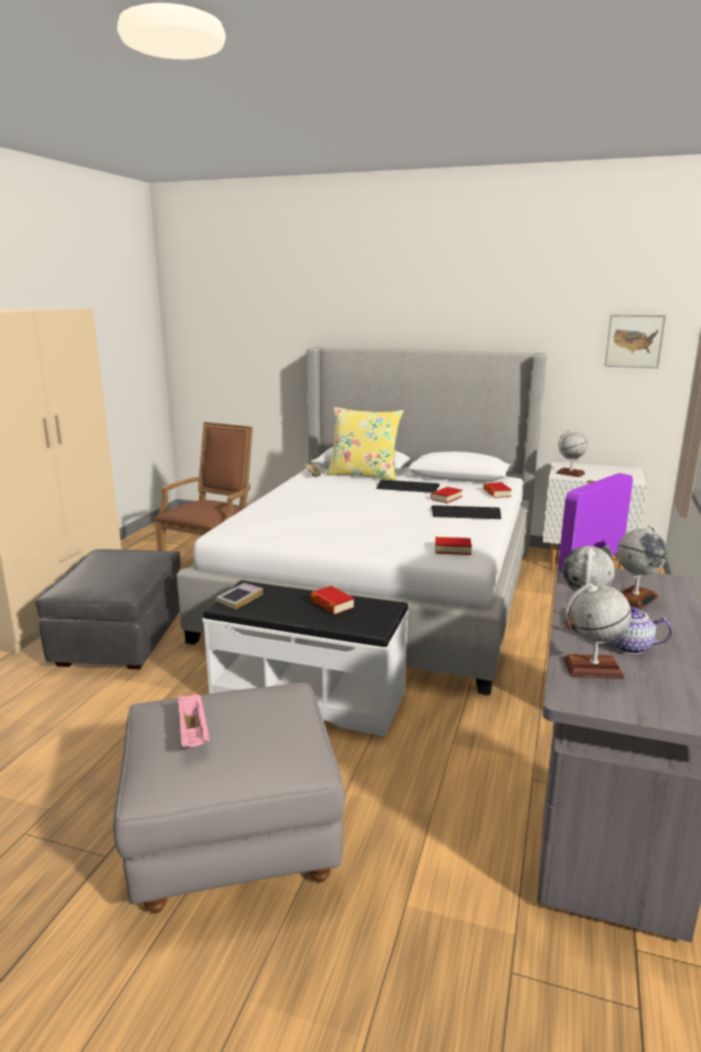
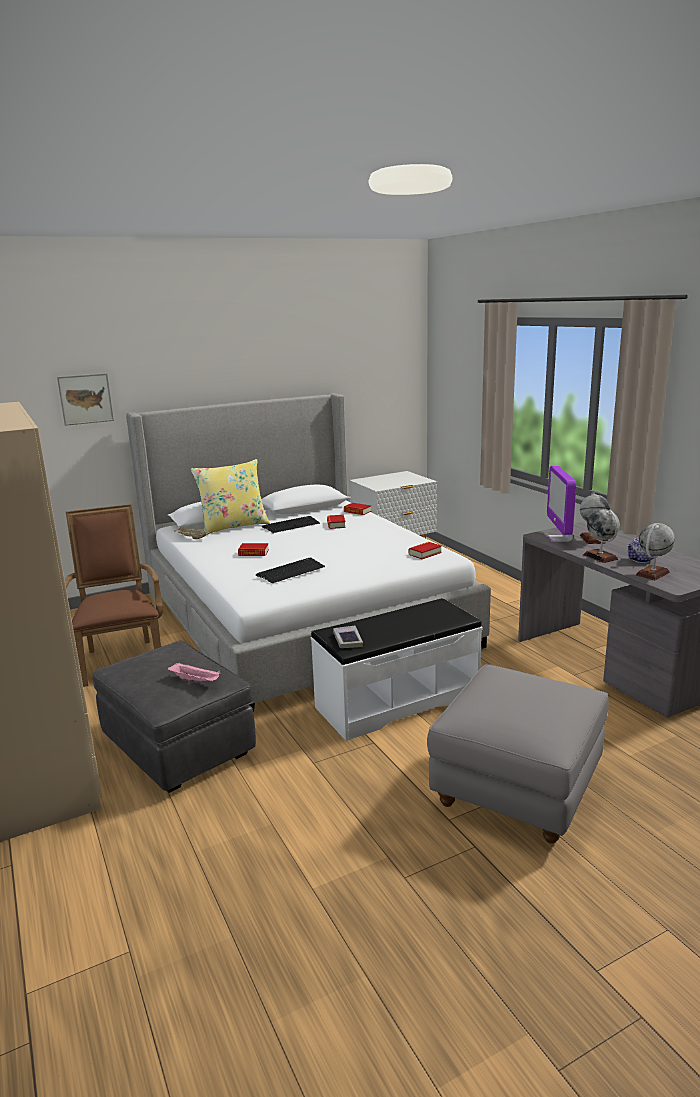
camera: 45 degrees left, 0 degrees up
(194, 733) = (520, 709): pink tray -> pink tray (196, 681)
(332, 604) = (409, 617): book -> book (253, 553)
(466, 513) = (374, 530): keyboard -> keyboard (291, 571)
(570, 473) = (380, 485): globe -> none
(634, 341) = (390, 376): picture -> picture (85, 399)

